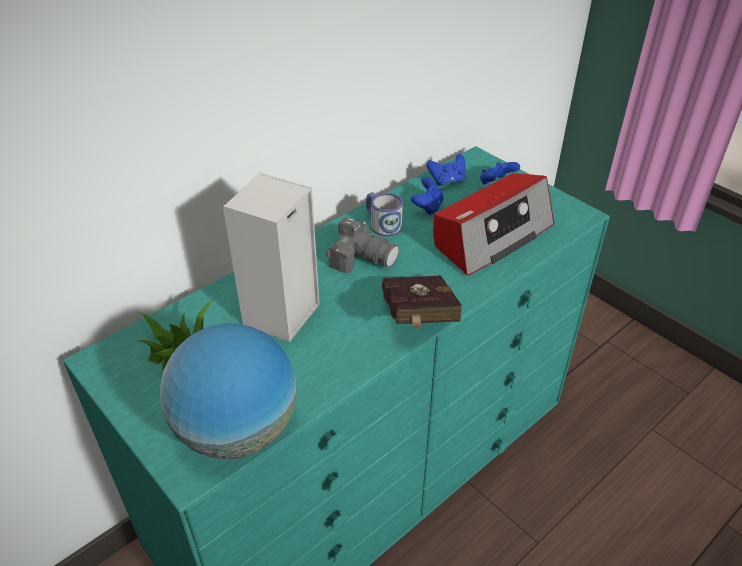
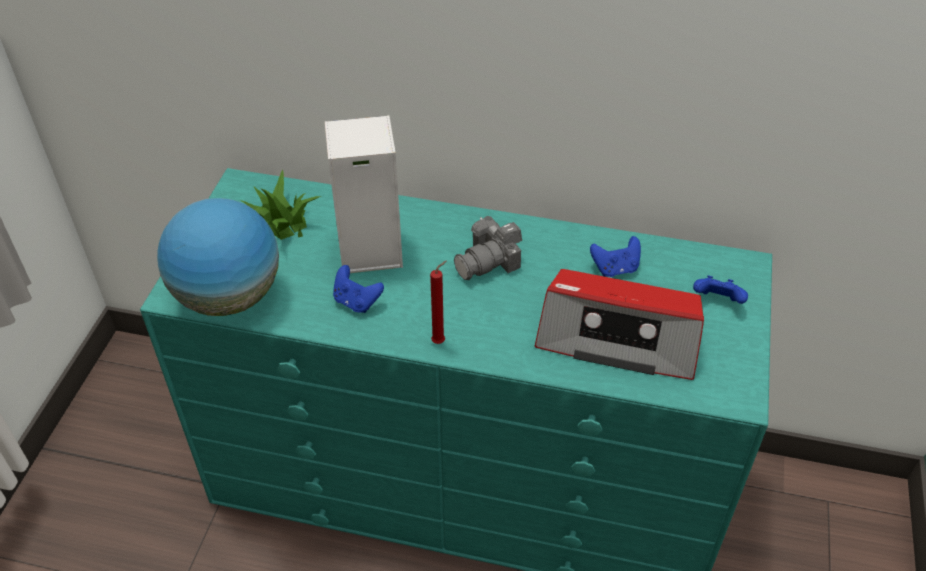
camera: 55 degrees right, 5 degrees up
(361, 258) = (489, 261): camera -> camera turned 60 degrees clockwise
(382, 223) = (553, 249): mug -> none
(418, 320) = (440, 341): red book -> red candle
(447, 180) = (677, 261): blue game controller -> blue game controller (356, 301)

